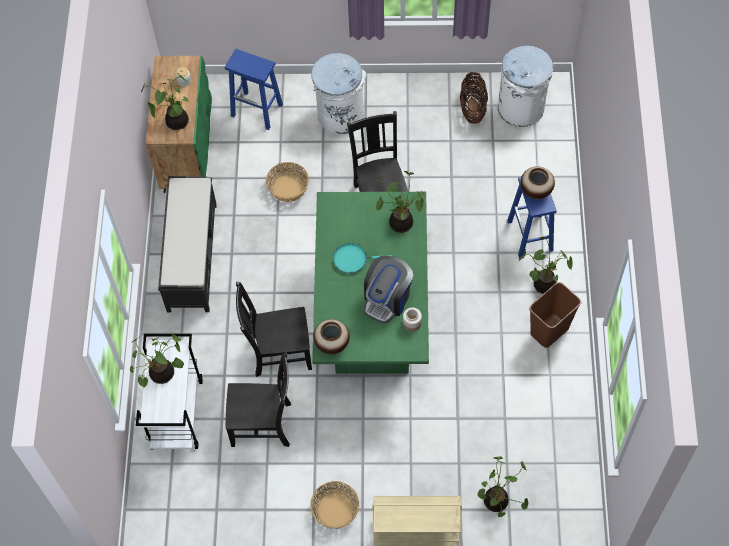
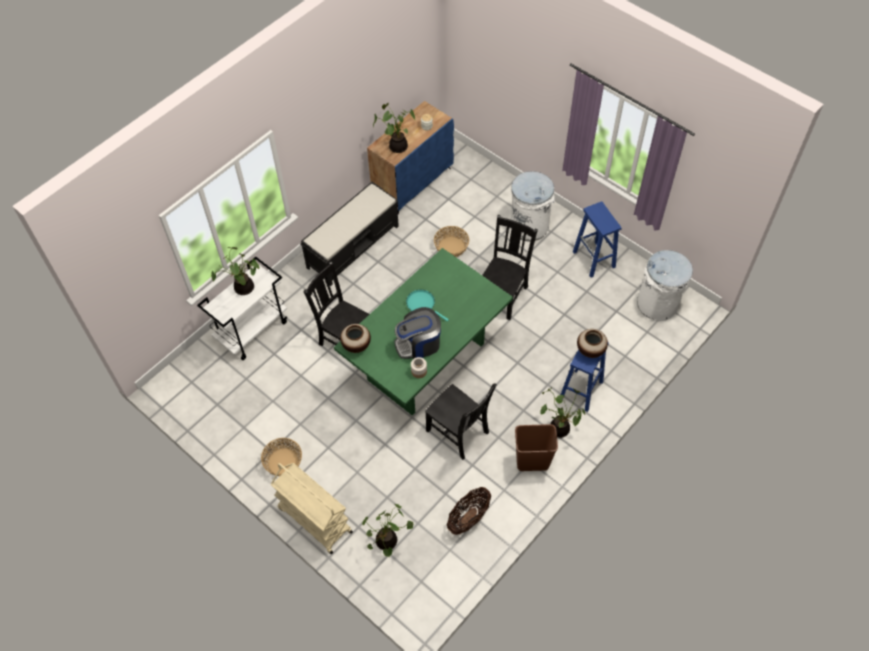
camera: 40 degrees right, 5 degrees down
(186, 150) = (413, 182): green cabinet -> blue cabinet
(257, 110) = (479, 188): blue stool -> blue stool (594, 260)
(264, 424) = (294, 376): black chair -> black chair (459, 433)
(401, 221) = (477, 303): potted plant -> none
(472, 108) = (622, 281): basket -> basket (468, 517)

